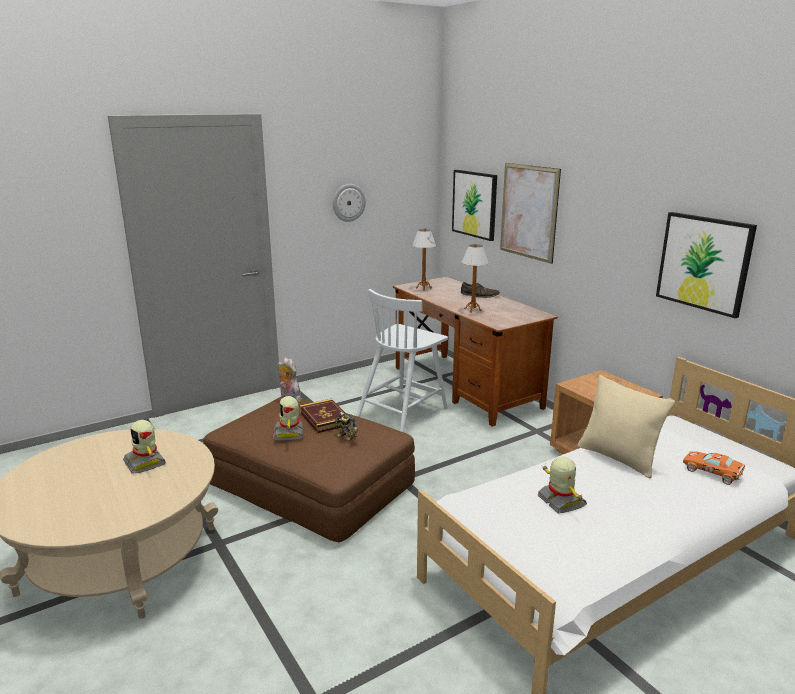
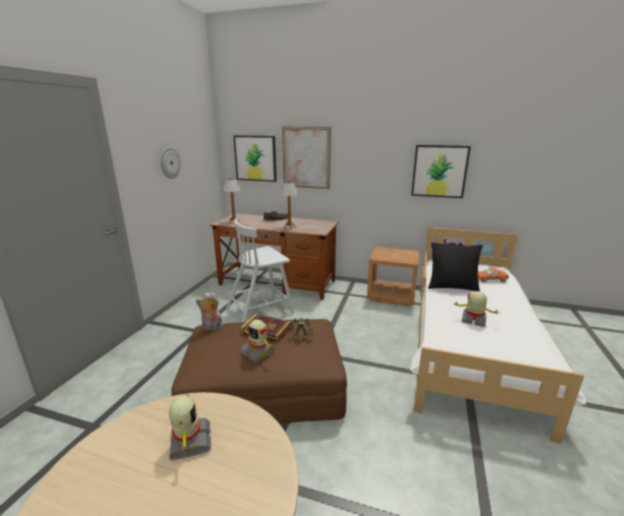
camera: 40 degrees left, 0 degrees up
(146, 462) = (189, 441): toy robot -> toy robot turned 120 degrees counterclockwise
(403, 412) = (260, 310): white chair -> white chair turned 60 degrees clockwise
(618, 458) = (452, 287): beige pillow -> black pillow

